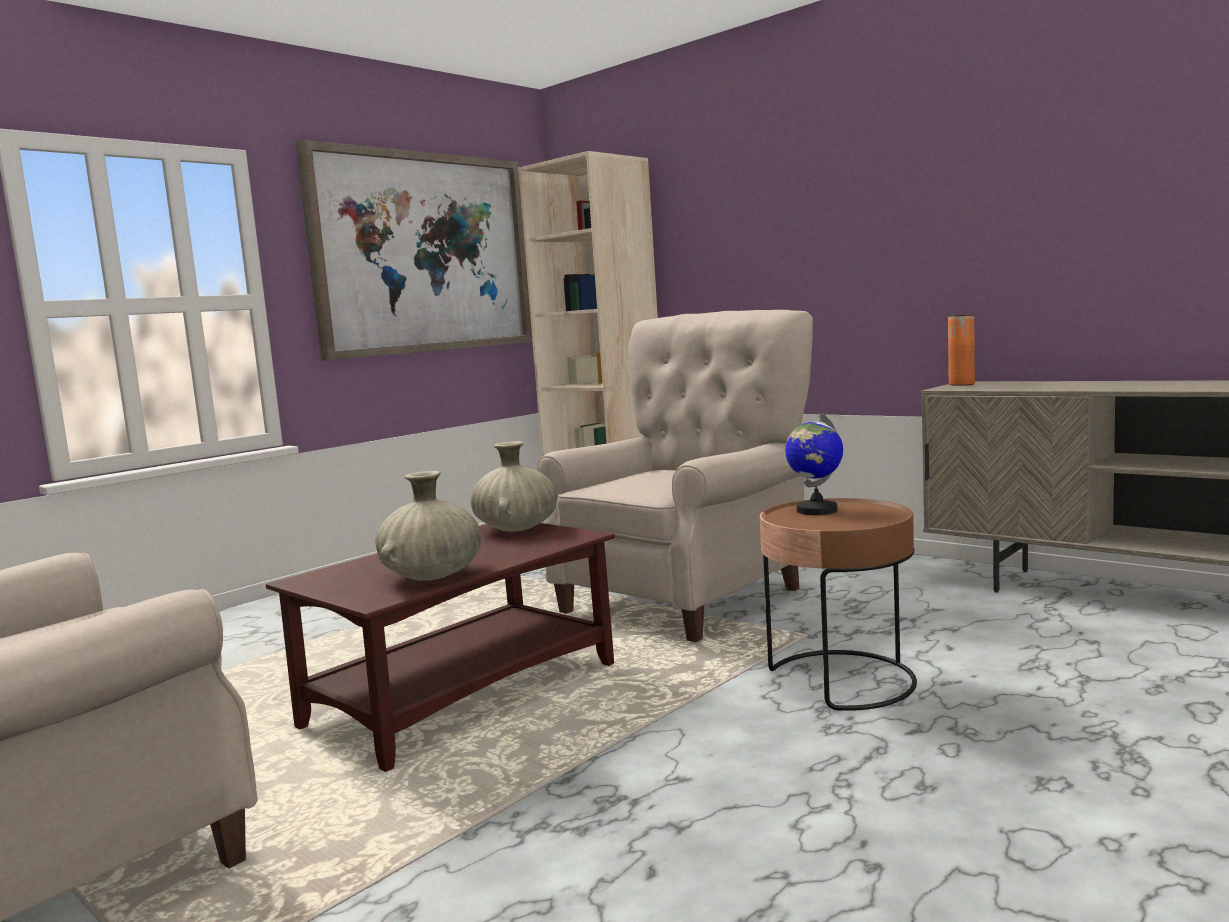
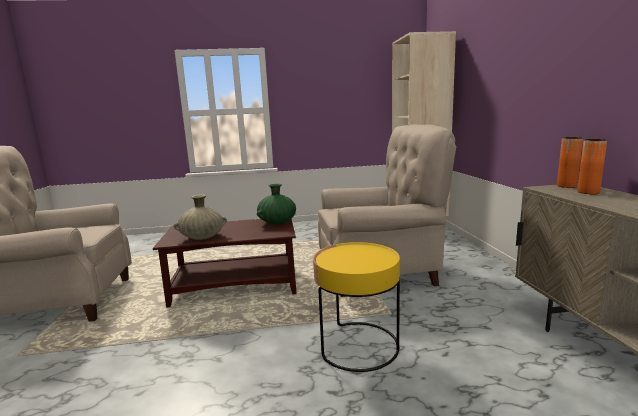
camera: 40 degrees right, 5 degrees up
(423, 253) = (346, 87): picture -> none
(516, 529) = (277, 222): beige vase -> green vase
(816, 510) = (359, 251): globe -> none
(841, 680) = (358, 346): brown side table -> yellow side table
(1004, 385) = (588, 192): none -> orange vase

